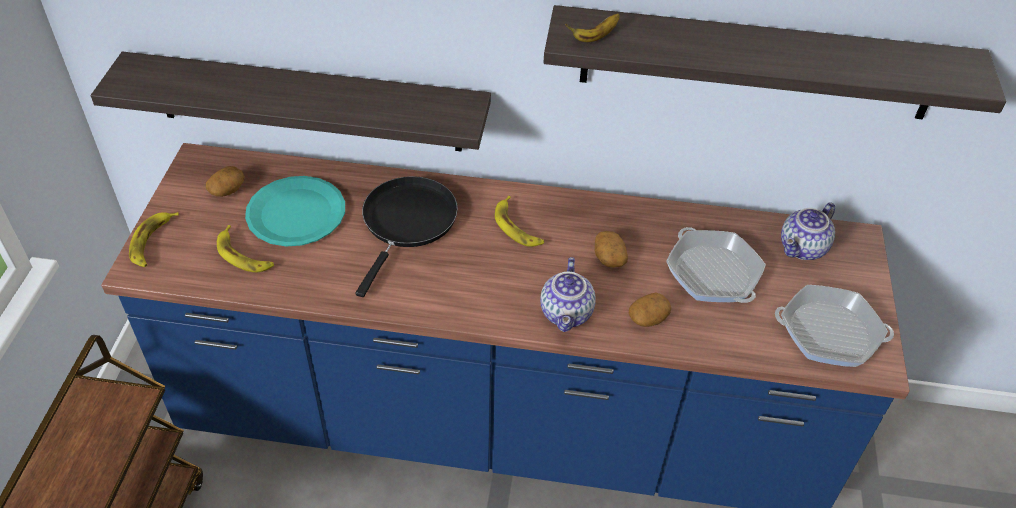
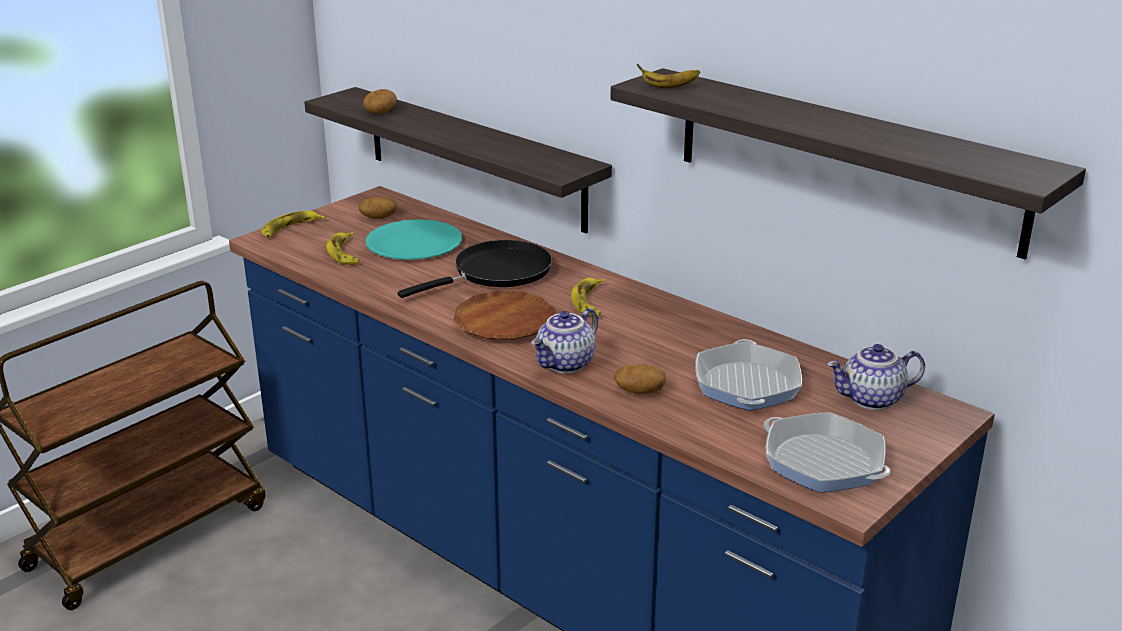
camera: 35 degrees right, 20 degrees down
(473, 285) = (504, 323): none -> brown plate
(609, 257) = (652, 344): potato -> potato (380, 111)

